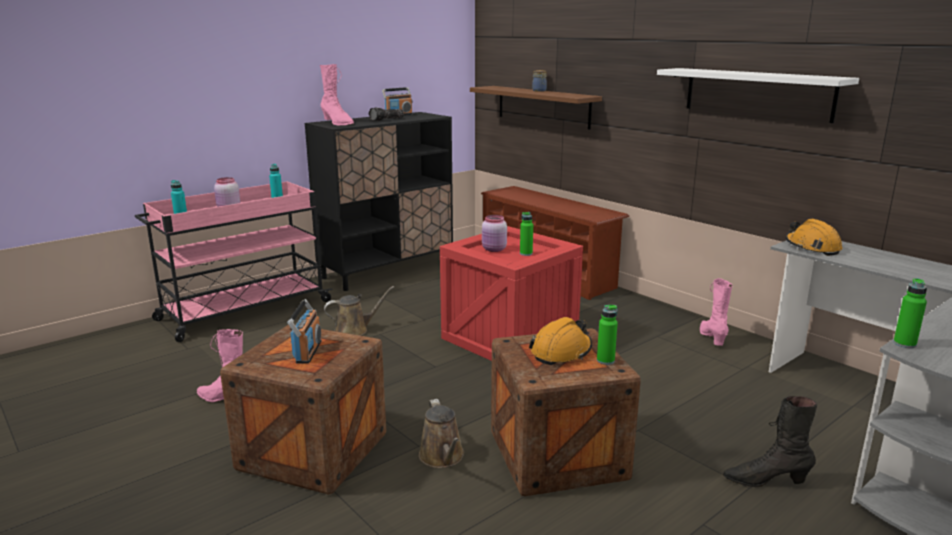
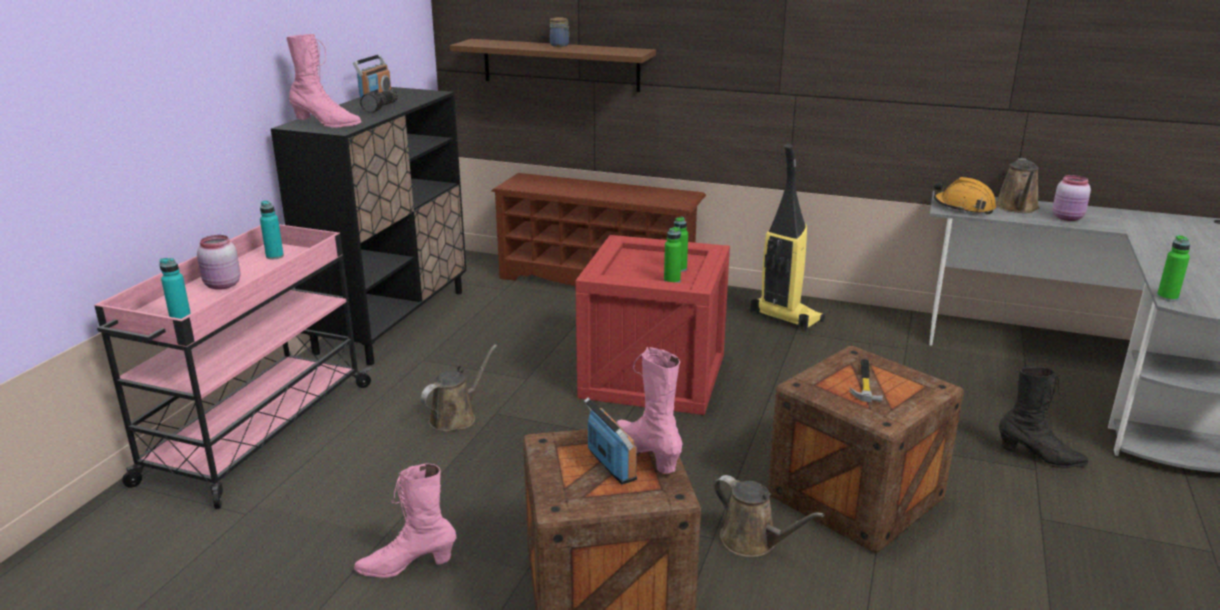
camera: 30 degrees left, 5 degrees up
(494, 249) = (636, 271): pink jar -> pink jar (1068, 218)
(561, 352) = (864, 382): orange hard hat -> hammer
(605, 360) = (915, 379): green bottle -> green bottle (672, 281)
(662, 324) = (785, 317): none -> vacuum cleaner
(712, 337) = (845, 320): pink boot -> pink boot (646, 454)
(757, 94) = (870, 42): white shelf -> none
(765, 480) = (1040, 457): black boot -> black boot turned 135 degrees counterclockwise
(868, 256) = (1017, 208): none -> brown watering can

